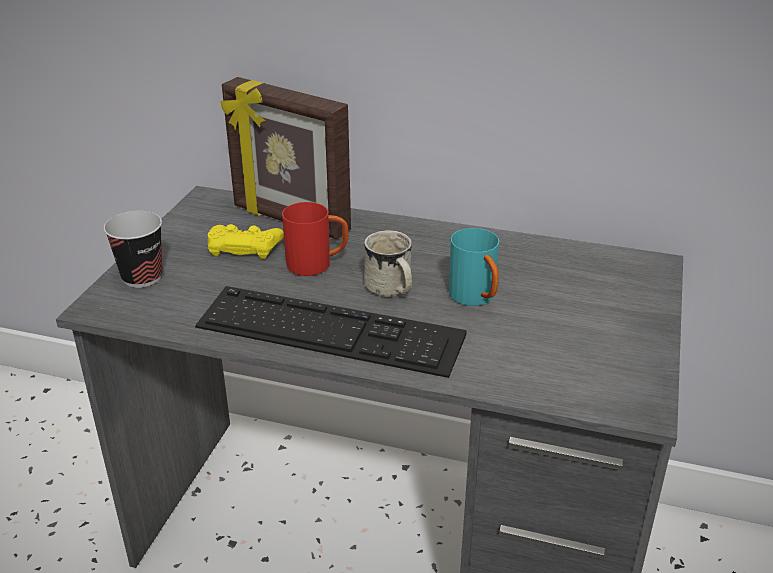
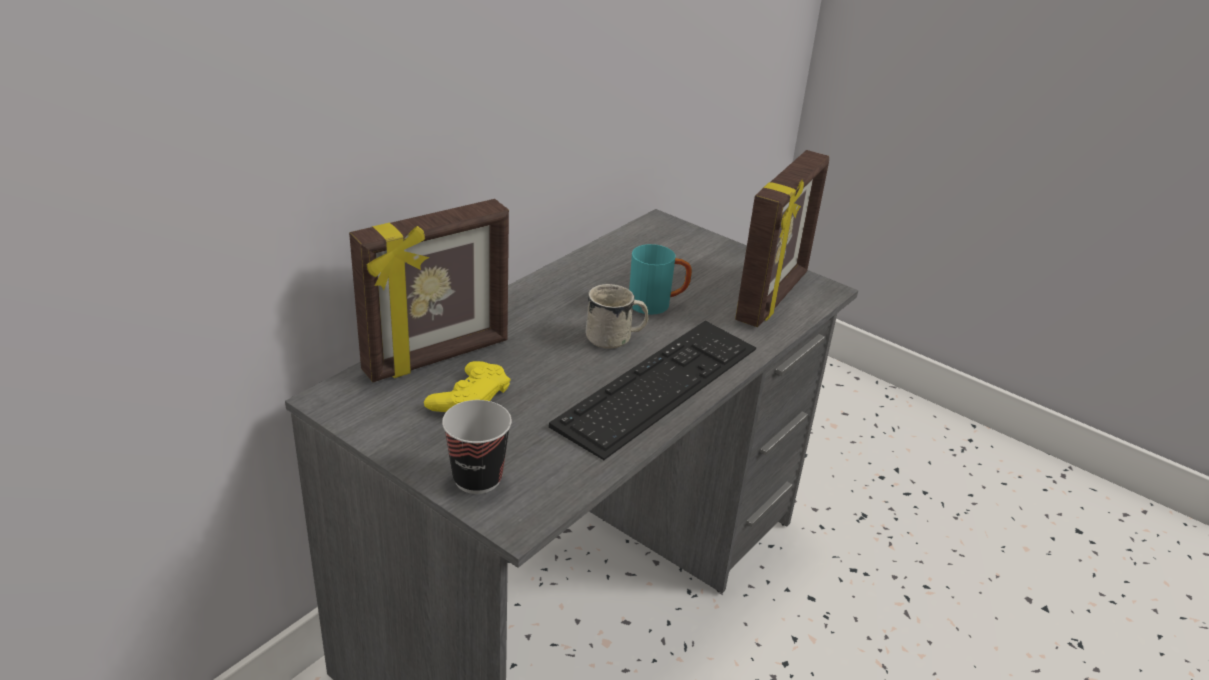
camera: 70 degrees left, 0 degrees up
(317, 265) = (542, 364): red mug -> none
(575, 371) = (774, 297): none -> picture frame

